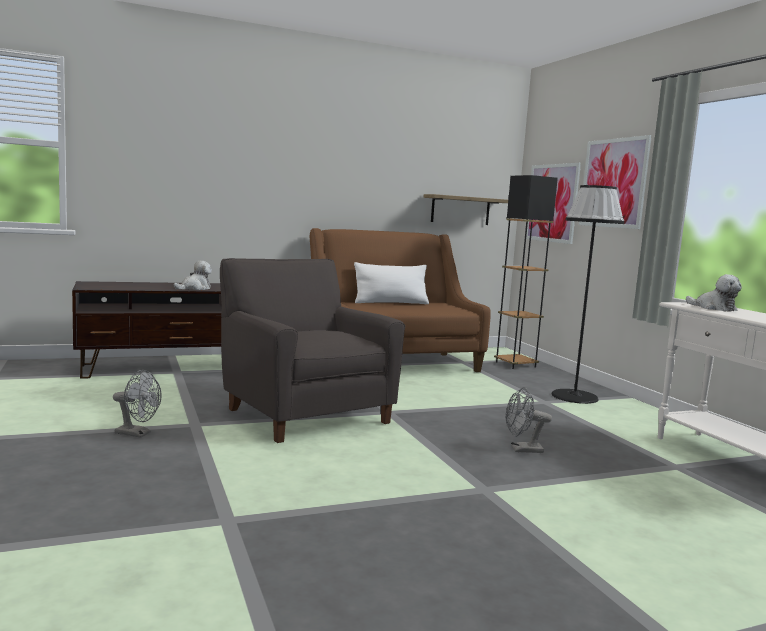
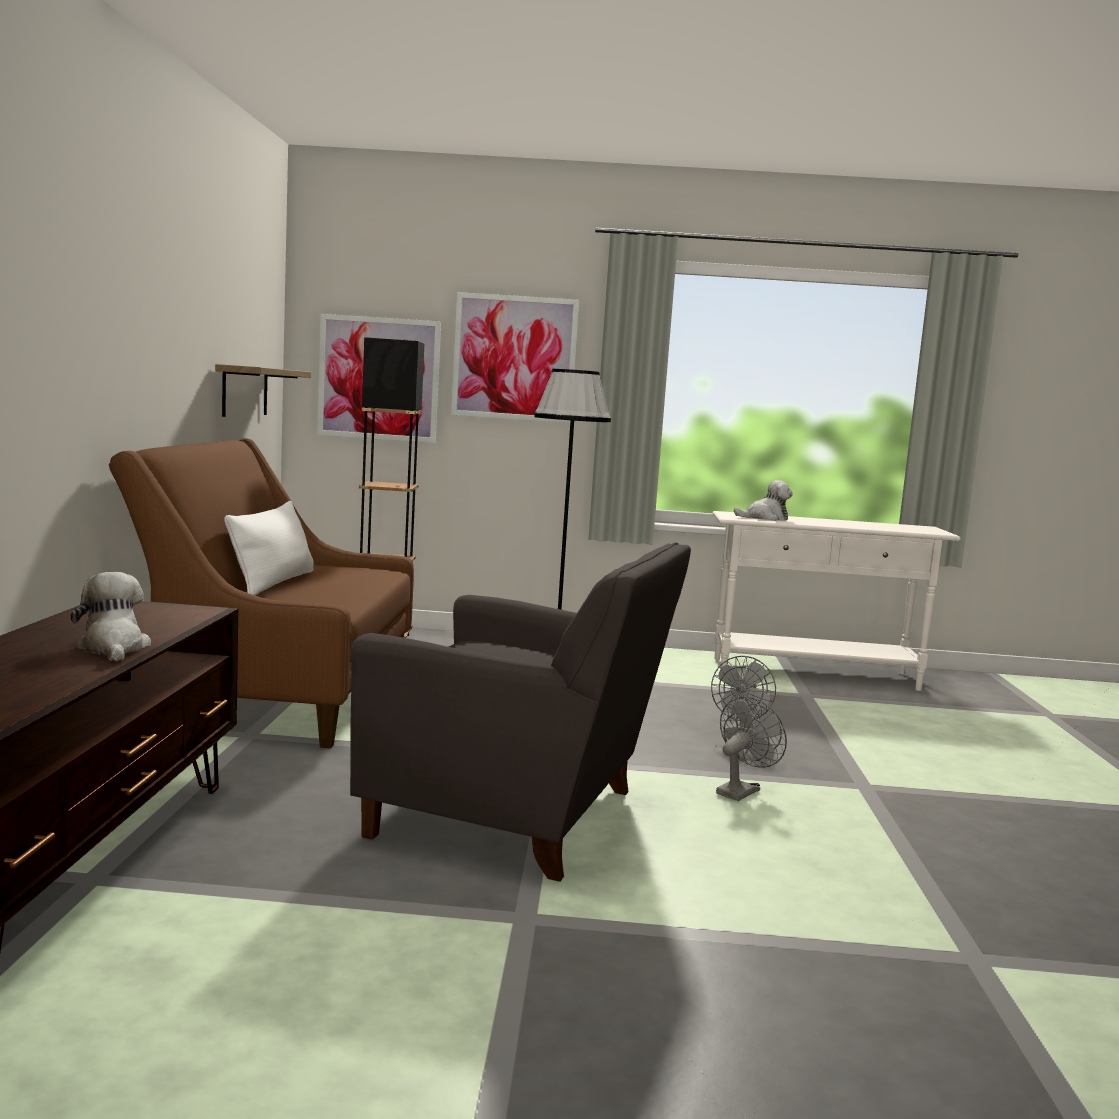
camera: 65 degrees left, 0 degrees up
(138, 434) = (552, 987): grey fan -> grey fan (741, 790)
(303, 413) = (521, 815): grey armchair -> grey armchair turned 150 degrees counterclockwise

